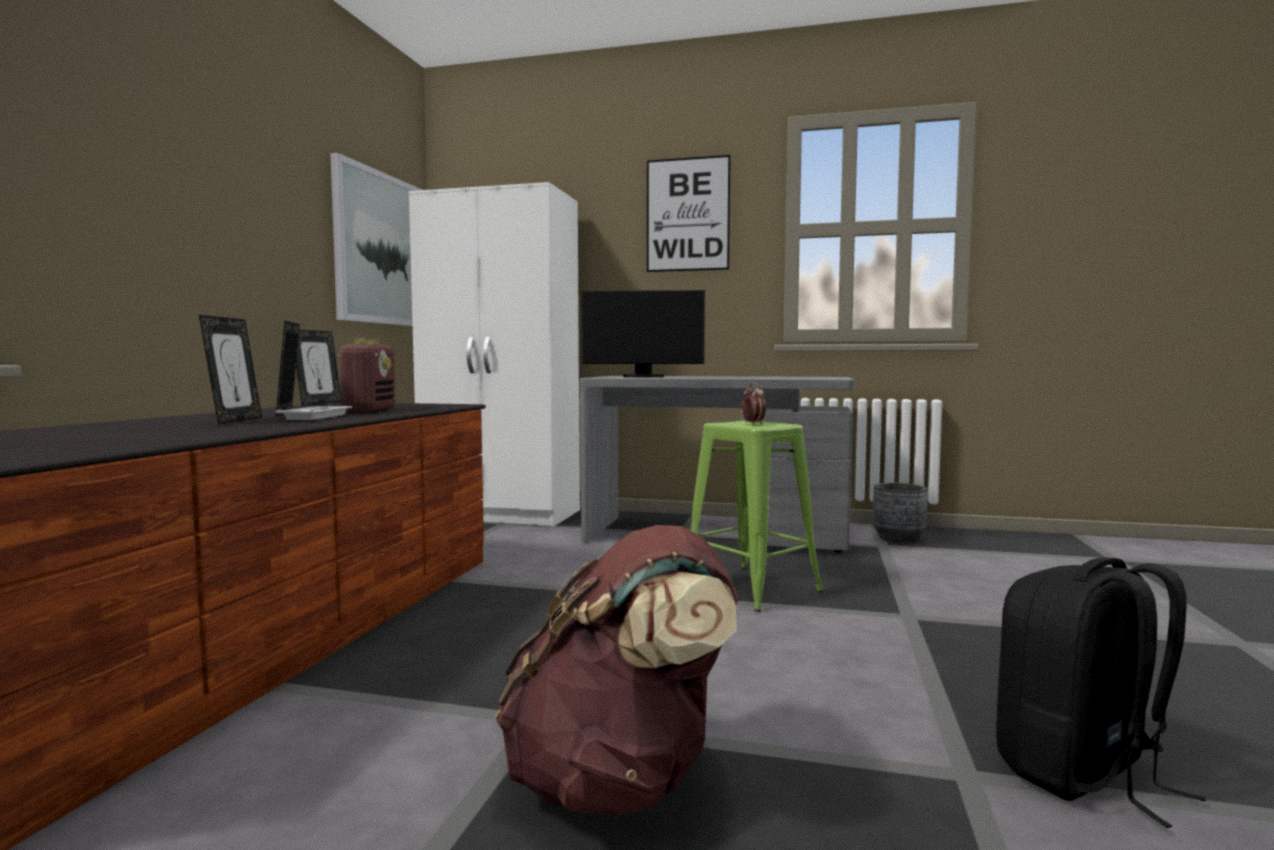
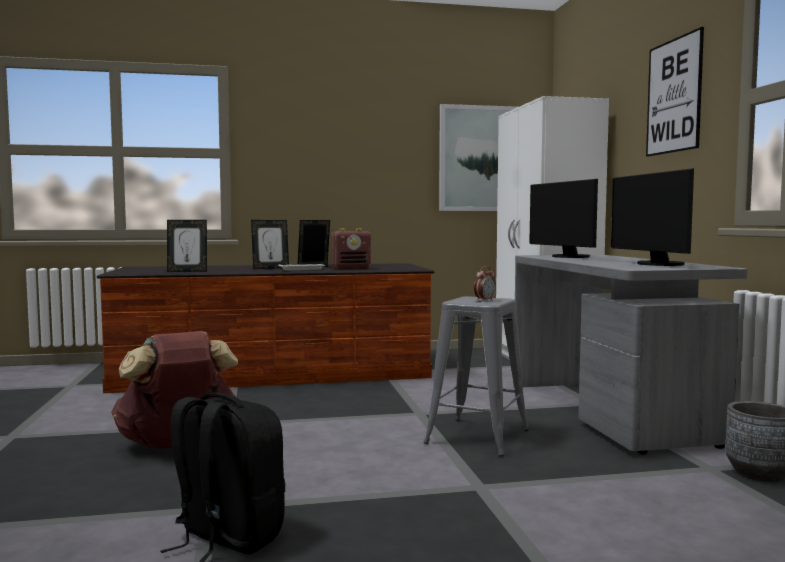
camera: 65 degrees right, 0 degrees up
(318, 403) = (388, 263): picture frame -> picture frame (187, 271)
(751, 588) = (477, 437): green stool -> grey stool
(786, 377) = (656, 264): none -> monitor

